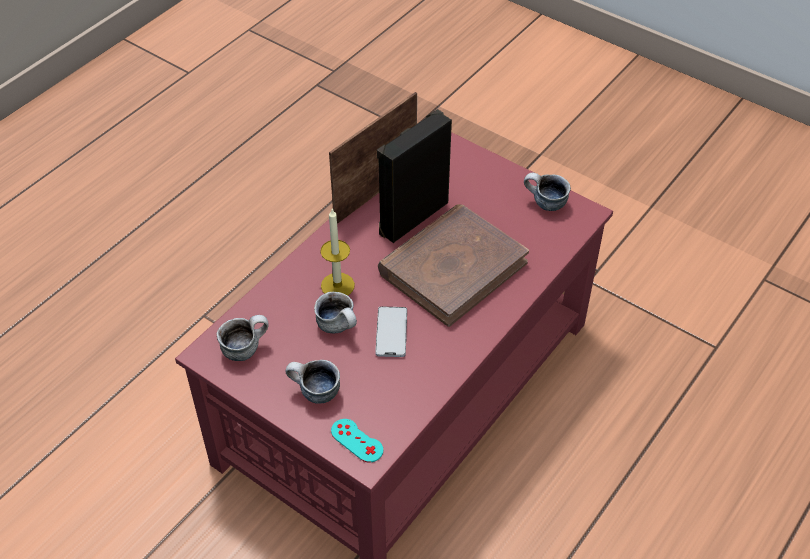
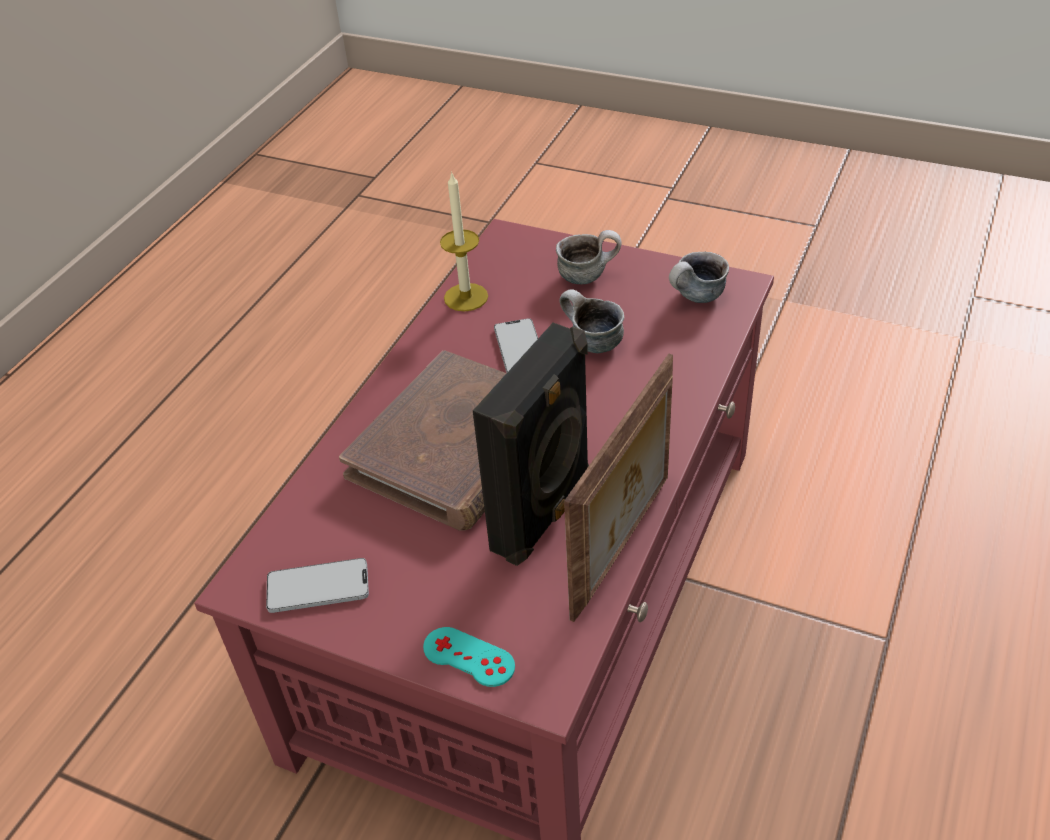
camera: 170 degrees right, 5 degrees down
(337, 285) = (617, 389): candle -> candle (466, 297)
(357, 440) = (522, 247): turquoise game controller -> turquoise game controller (468, 657)
(544, 204) = (318, 587): mug -> phone

